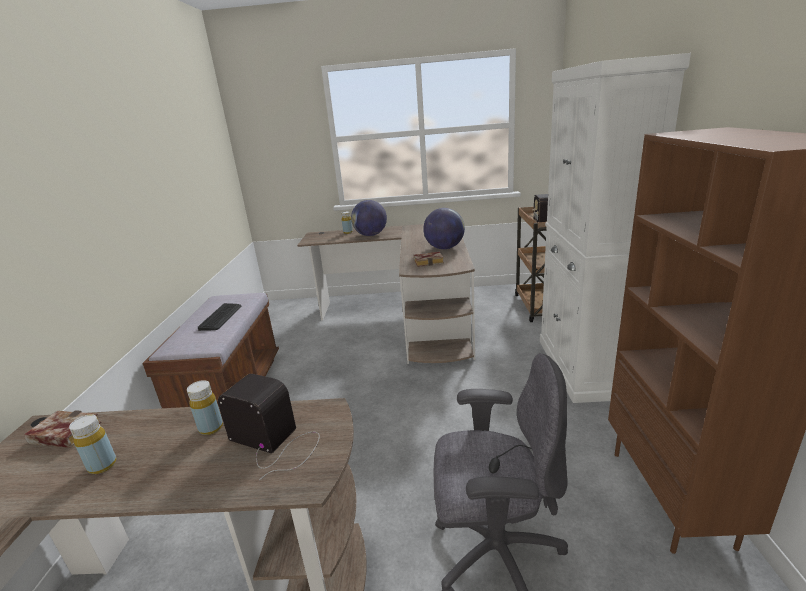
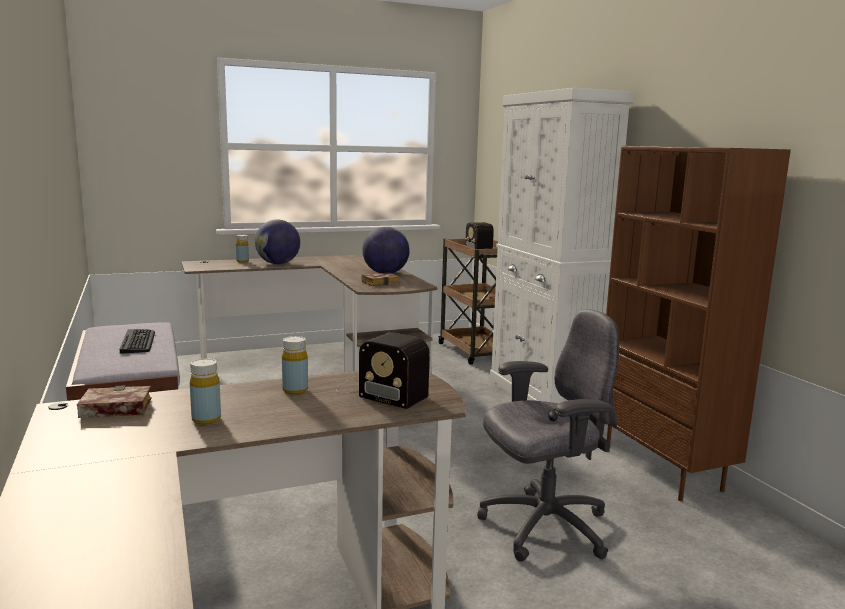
camera: 25 degrees left, 10 degrees down
(276, 442) = (378, 391): radio -> radio turned 150 degrees counterclockwise

